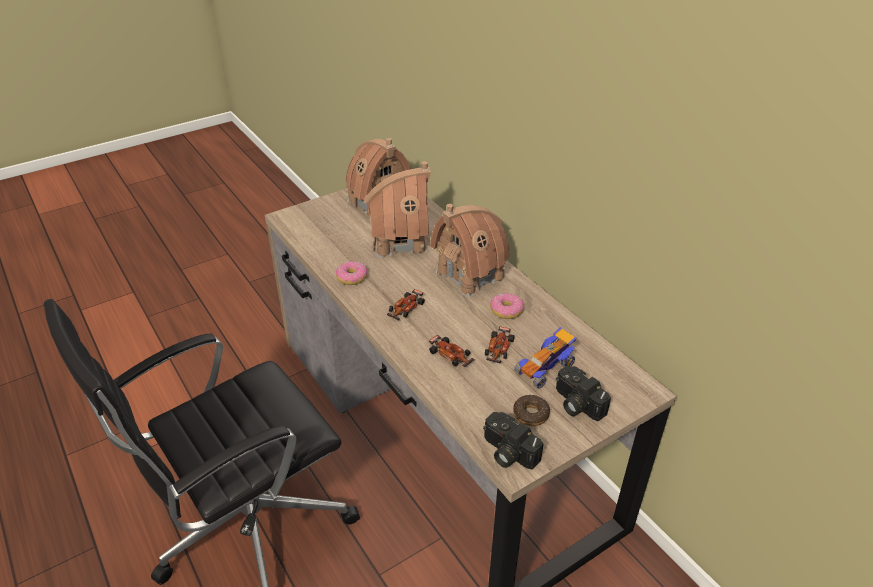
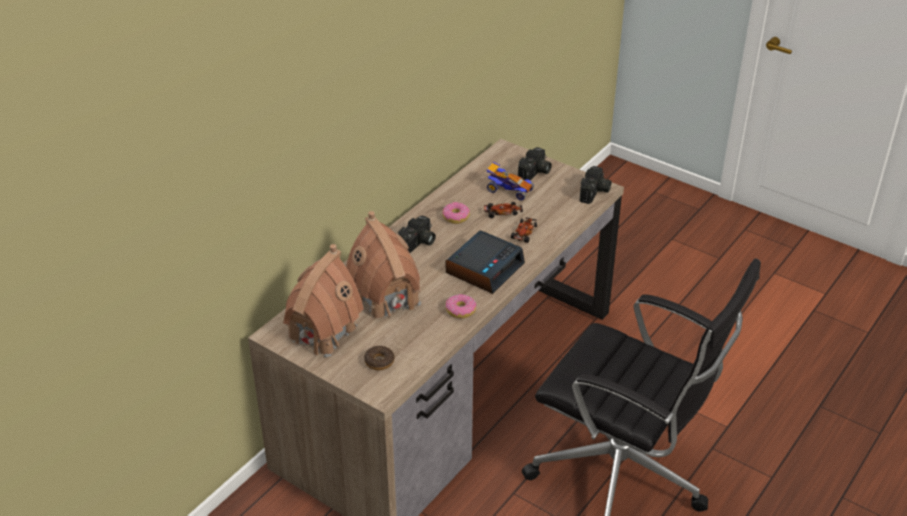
camera: 110 degrees left, 0 degrees up
(405, 309) = (484, 268): toy car -> alarm clock
(470, 274) = (418, 244): toy house -> camera
(531, 414) = (556, 189): donut -> donut (379, 361)

